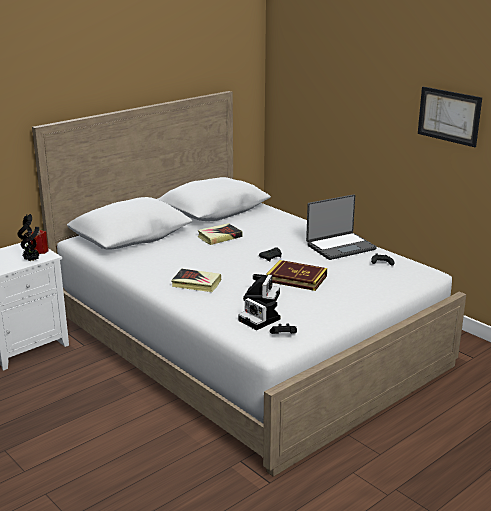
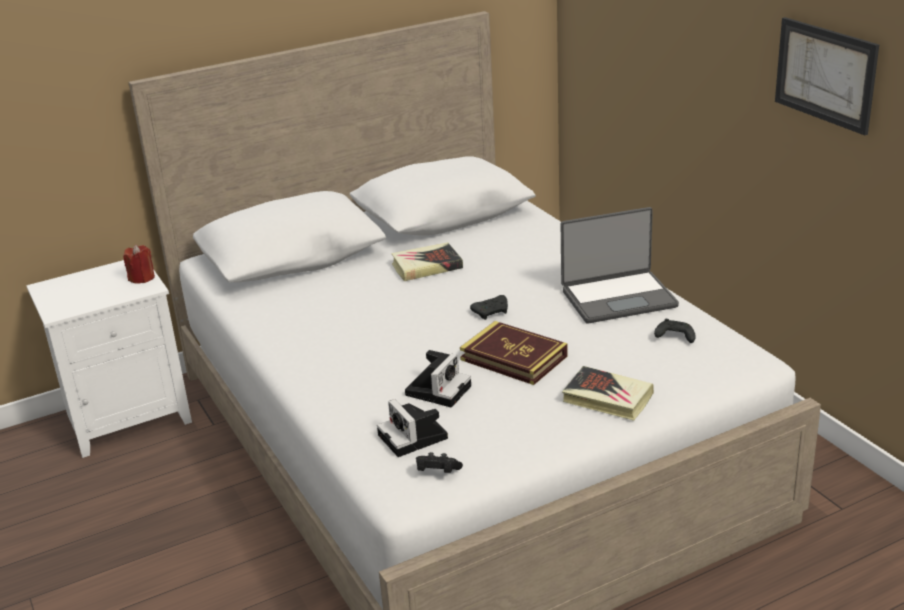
camera: 15 degrees right, 5 degrees up
(32, 260) = (121, 295): potted plant -> none
(196, 283) = (346, 355): book -> book (607, 398)

